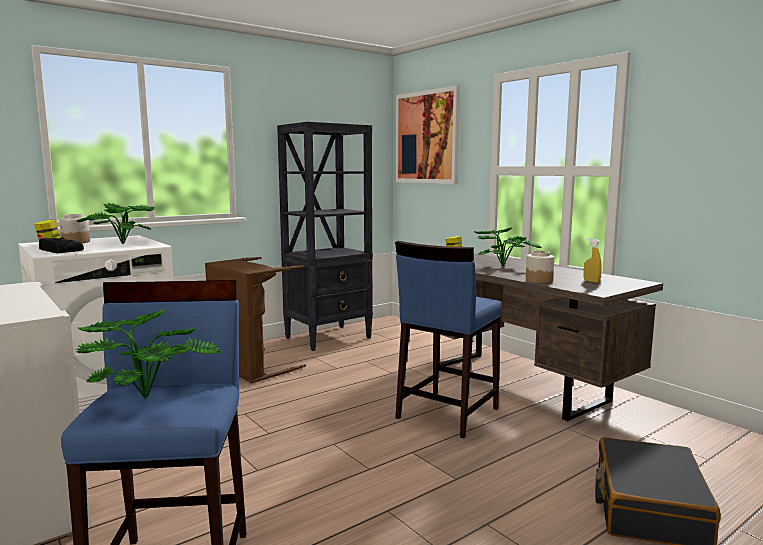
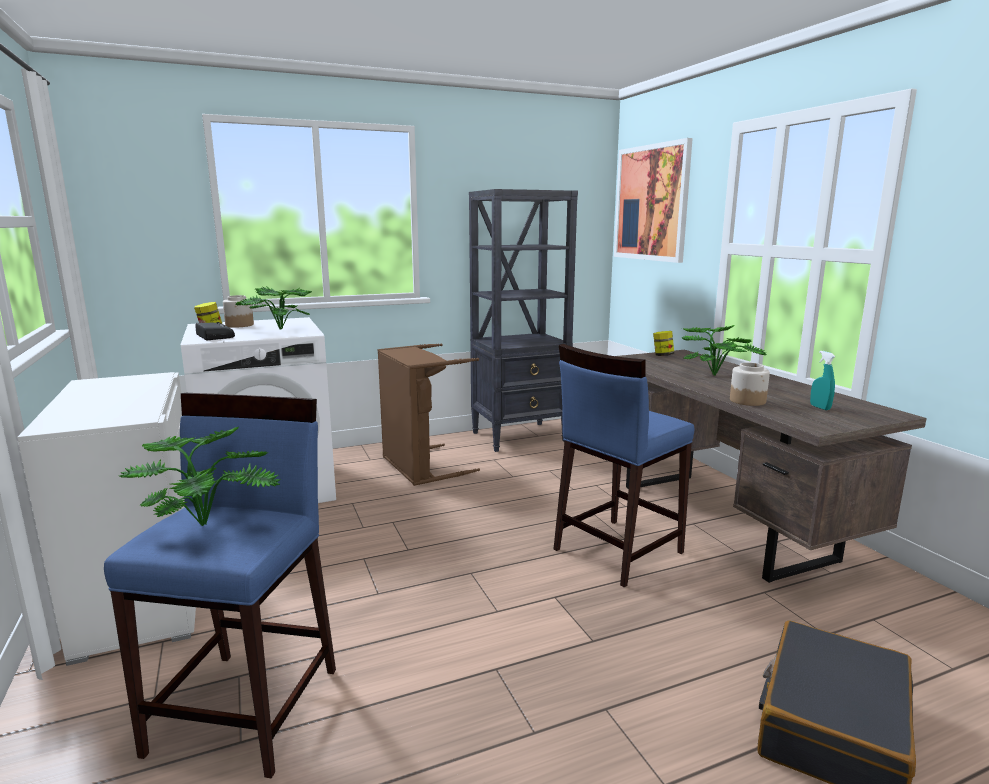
camera: 15 degrees right, 5 degrees up
(591, 281) = (820, 407): yellow spray bottle -> turquoise spray bottle

